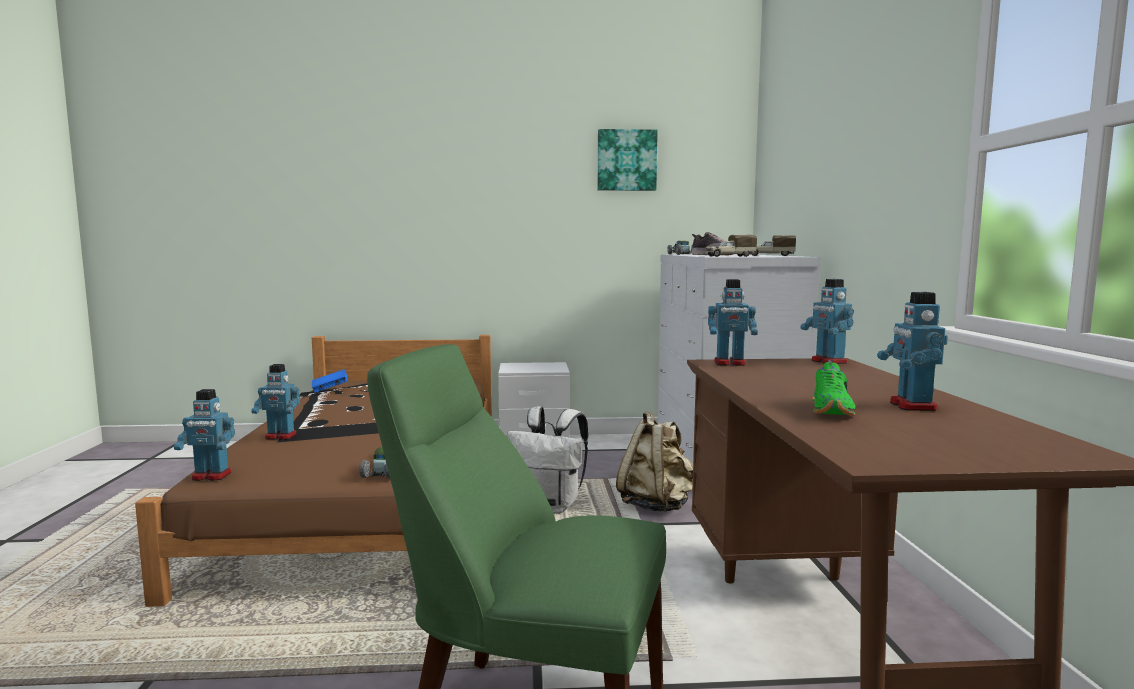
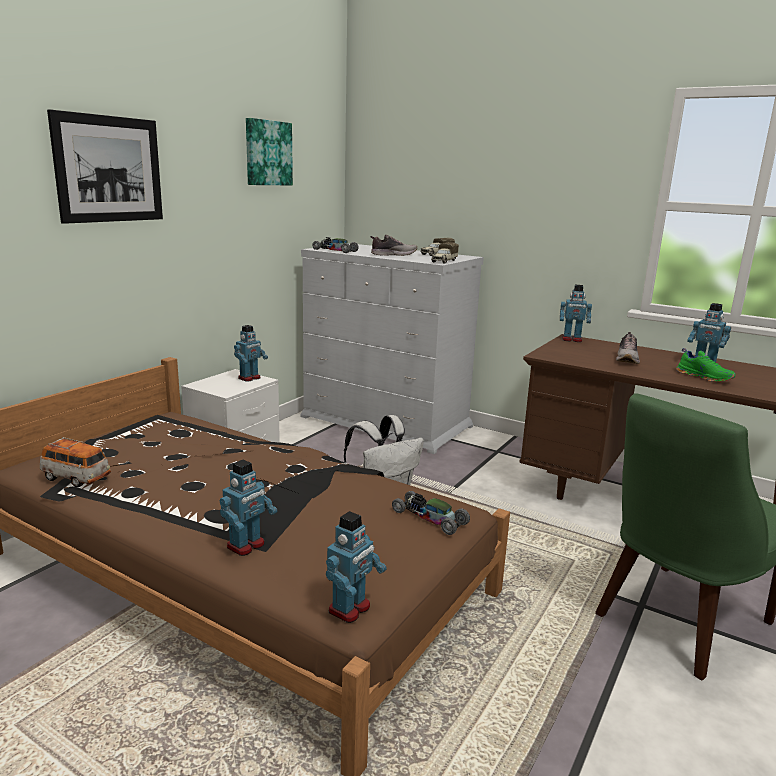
camera: 55 degrees left, 10 degrees up
(330, 389) = (76, 478): blue book -> toy car
(449, 179) = (109, 169): none -> picture
(656, 506) = (431, 471): beige backpack -> none
(730, 363) = (552, 354): toy robot -> toy robot (249, 378)
(806, 381) = (627, 359): none -> shoe

